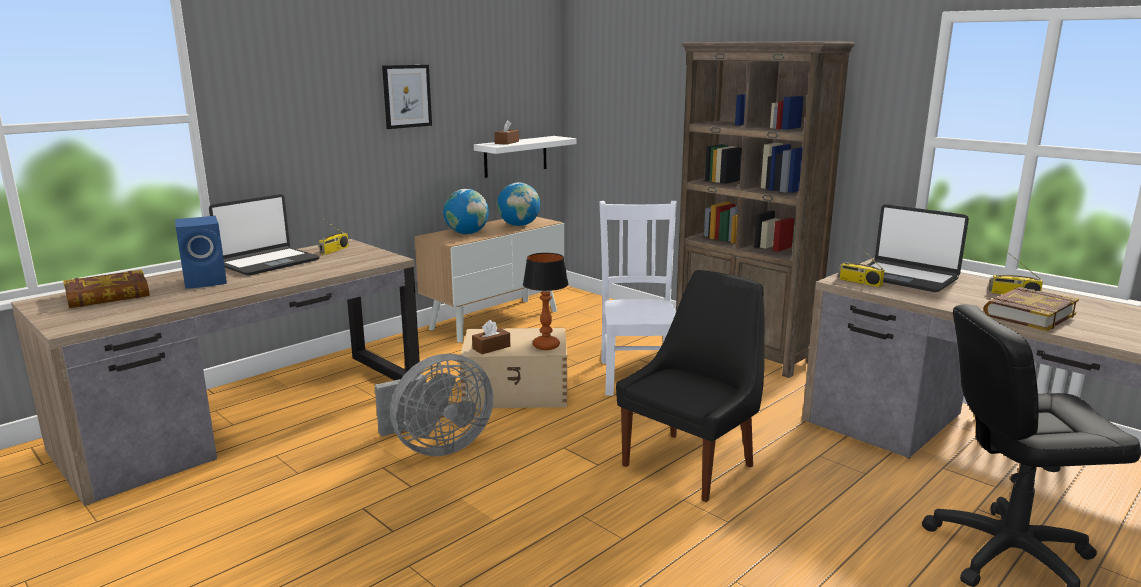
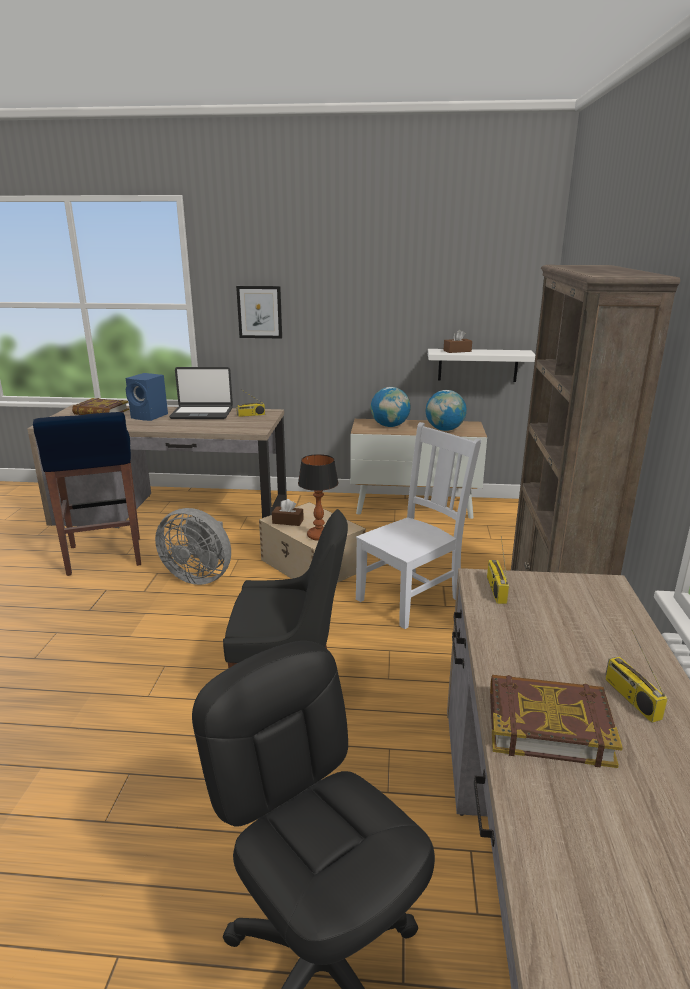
camera: 50 degrees right, 5 degrees up
(275, 488) = (105, 556): none -> blue stool
(407, 96) = (360, 301): picture -> picture (259, 312)
(905, 277) = (564, 610): laptop -> none

